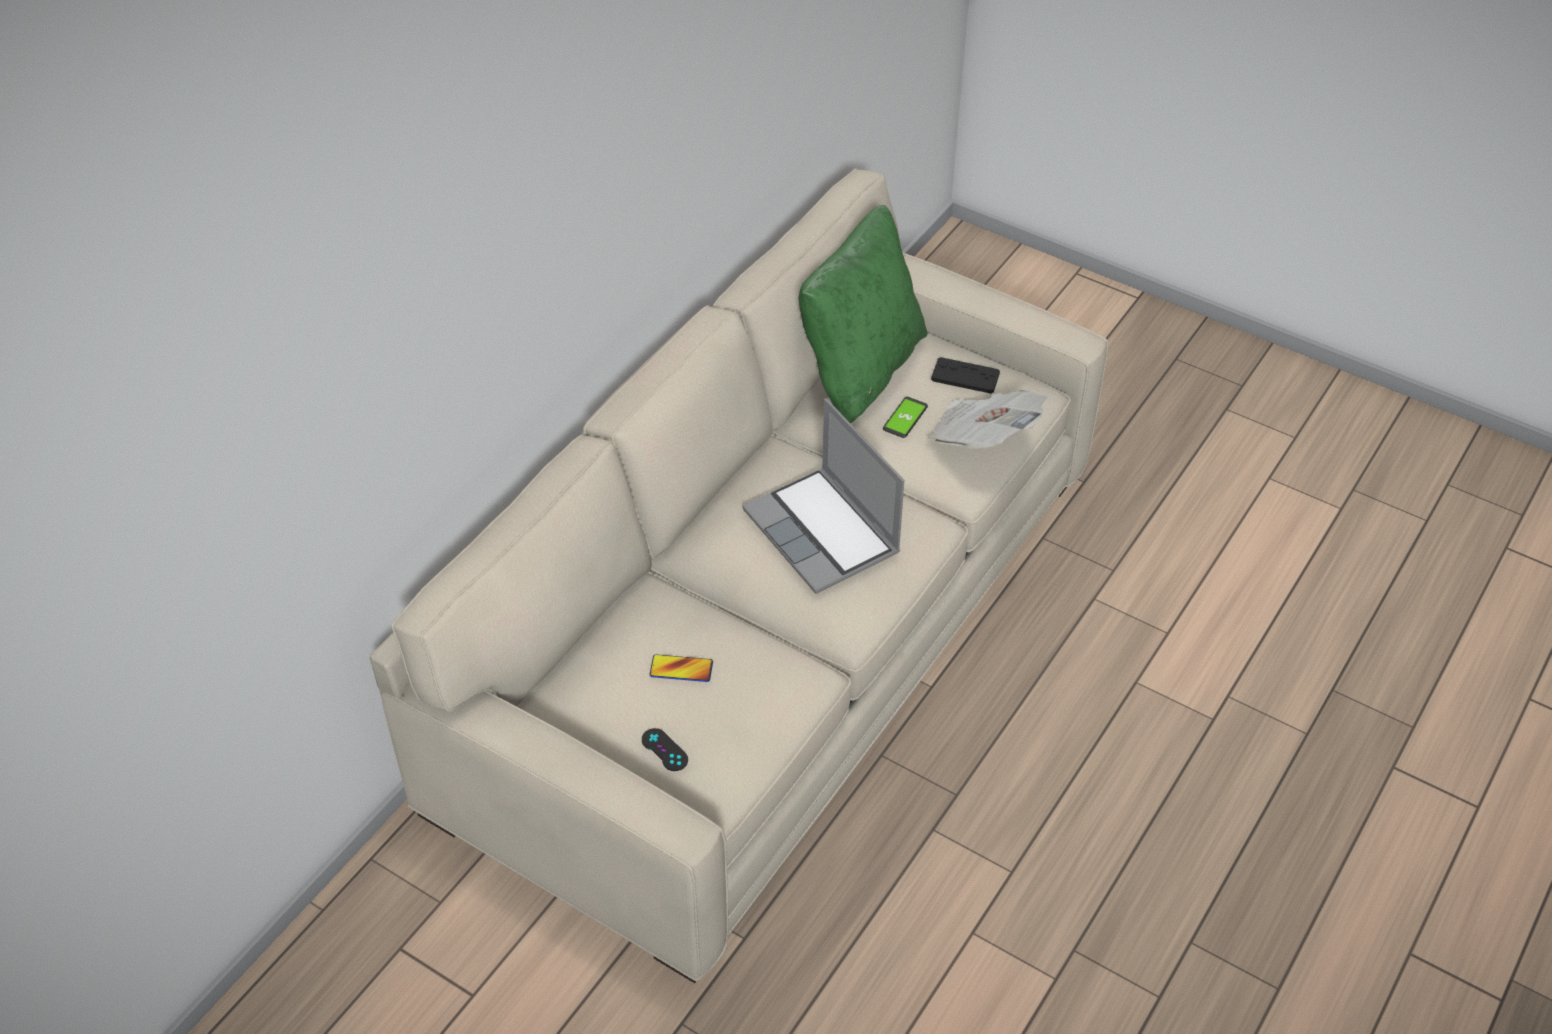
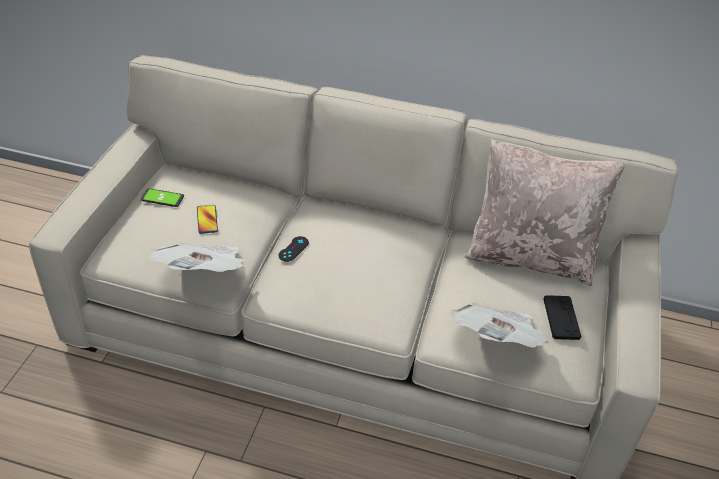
camera: 70 degrees right, 5 degrees down
(664, 750) = (139, 225): black game controller -> black game controller (293, 249)
(792, 687) = (204, 274): none -> newspaper
(824, 533) = (353, 265): laptop -> none
(860, 369) = (529, 256): green pillow -> beige pillow
(905, 418) = (493, 289): phone -> phone (162, 198)

